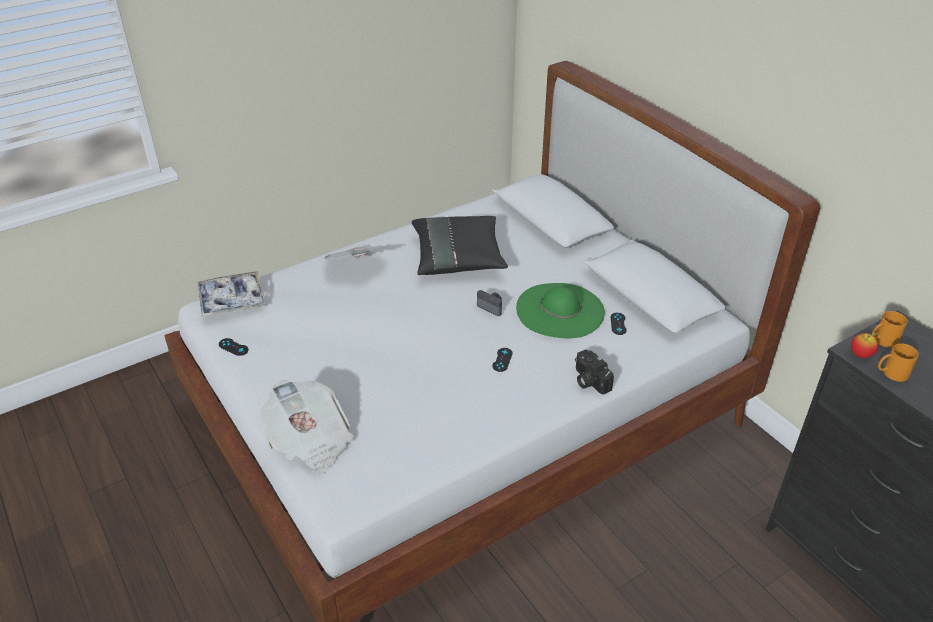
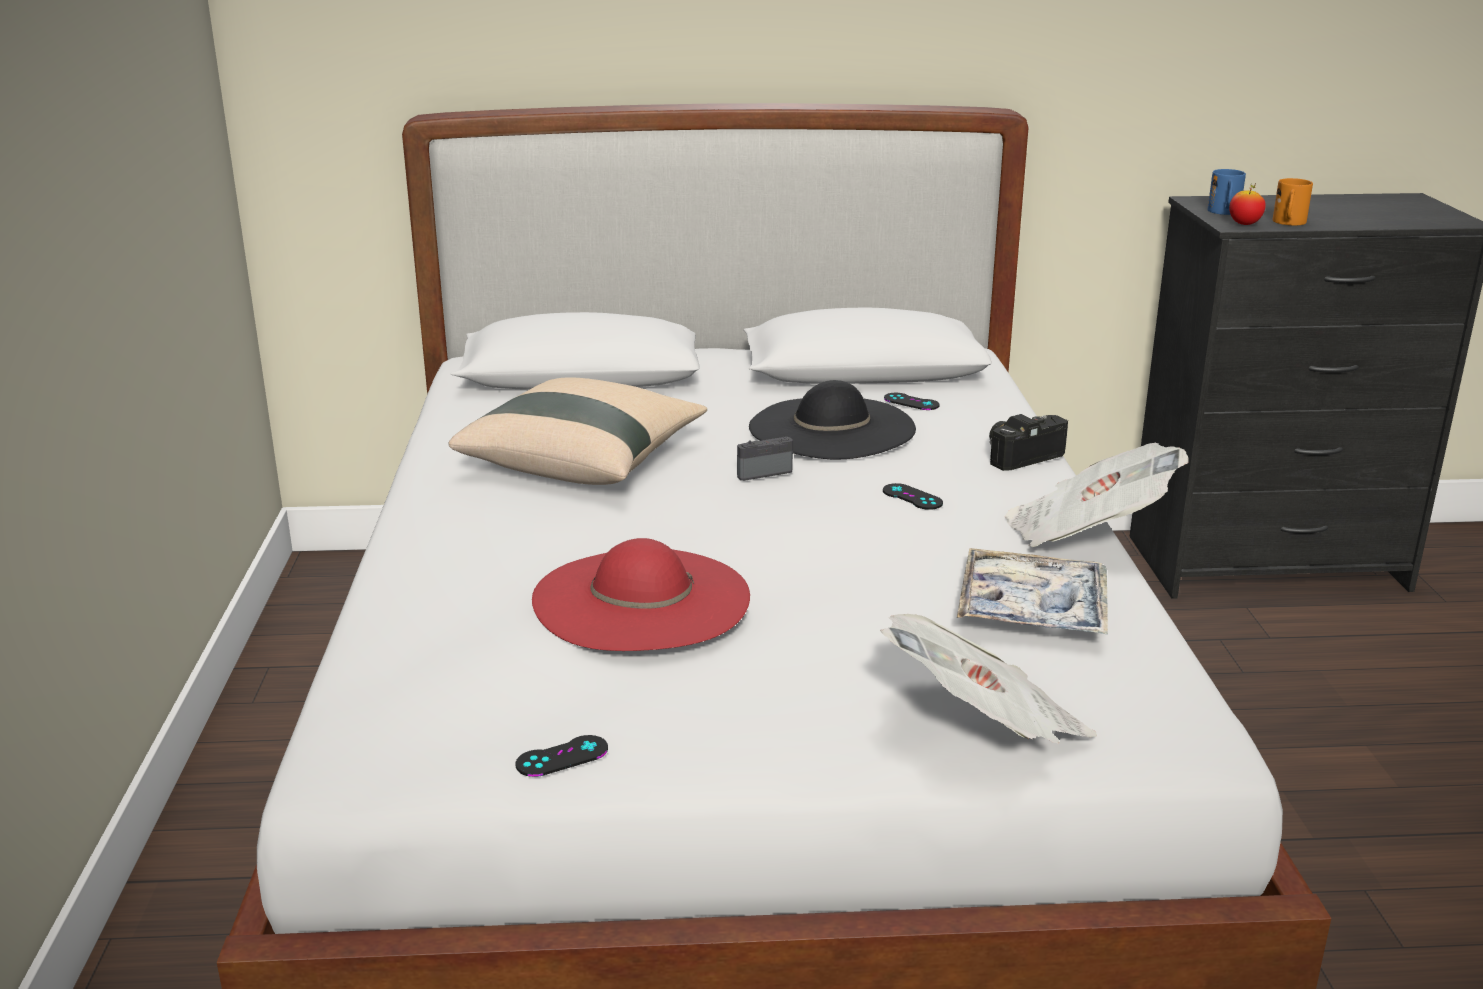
camera: 60 degrees left, 15 degrees down
(232, 300) = (380, 716): tray -> tray (1032, 609)
(343, 320) = (641, 599): none -> red hat
(358, 266) = (467, 551): newspaper -> newspaper (1086, 534)
(458, 259) = (584, 463): black pillow -> beige pillow
(560, 310) = (832, 428): green hat -> black hat
(588, 380) = (1021, 455): camera -> camera turned 150 degrees clockwise
(882, 341) = (1224, 212): orange mug -> blue mug

